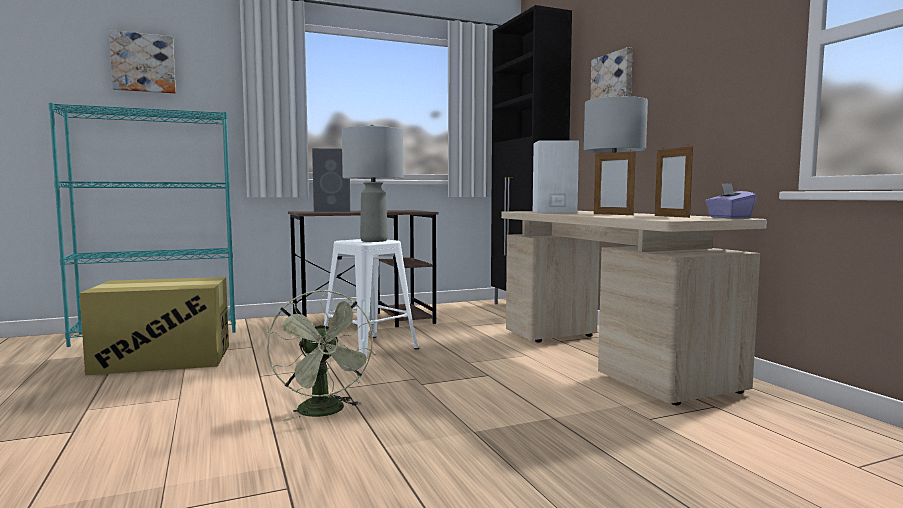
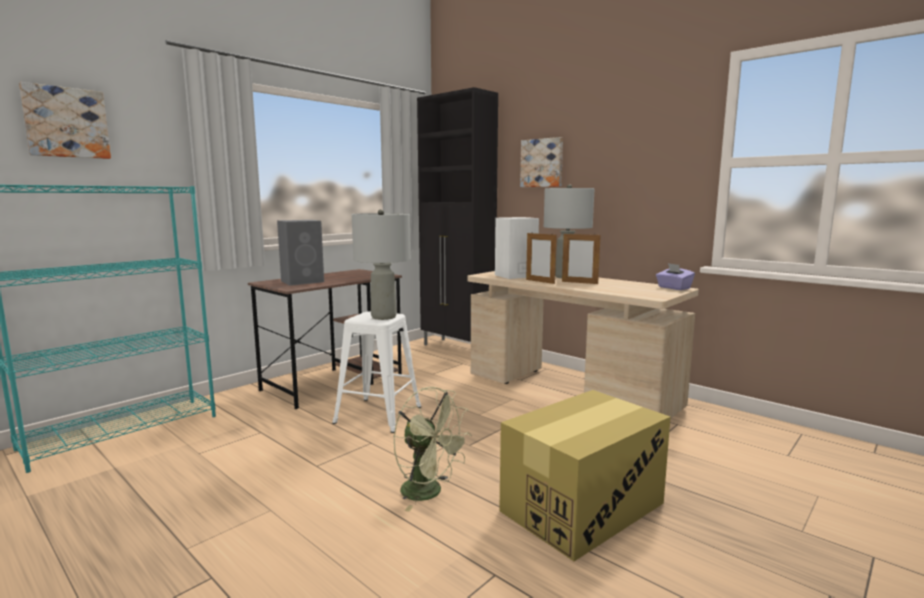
camera: 25 degrees left, 5 degrees up
(163, 359) = (182, 466): cardboard box -> cardboard box (582, 507)
(671, 216) = (632, 287): picture frame -> picture frame (540, 281)

